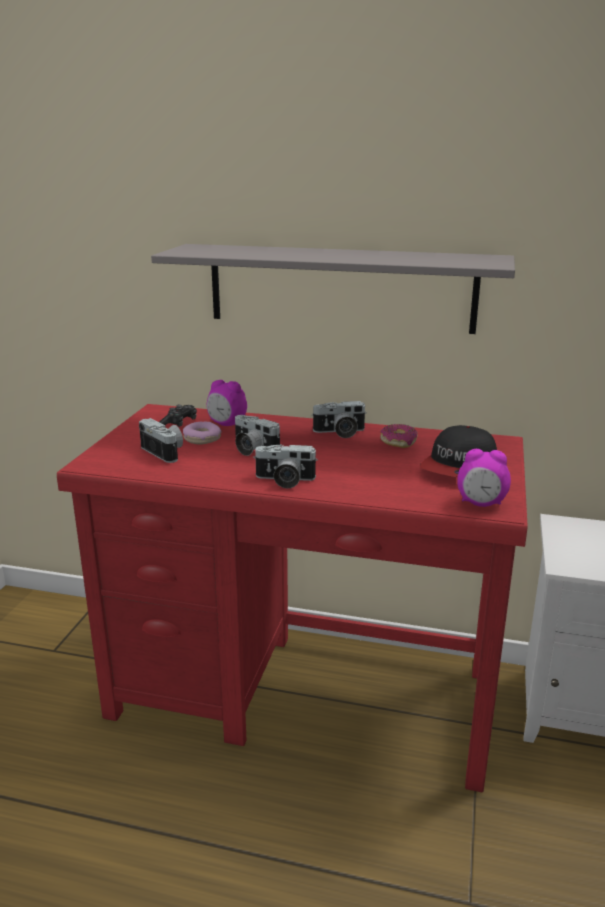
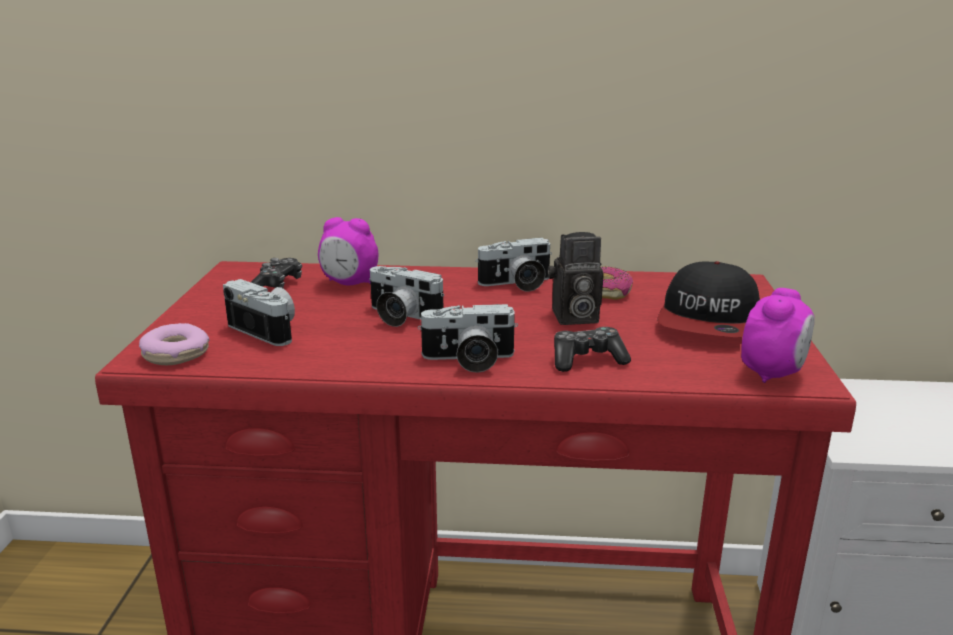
camera: 10 degrees left, 0 degrees up
(202, 439) = (319, 306): donut -> donut (176, 354)
(340, 288) = (505, 76): grey shelf -> none
(361, 486) = (587, 360): none -> game controller
(366, 458) = (573, 318): none -> camera
(481, 504) = (772, 373): alarm clock -> alarm clock turned 60 degrees counterclockwise

